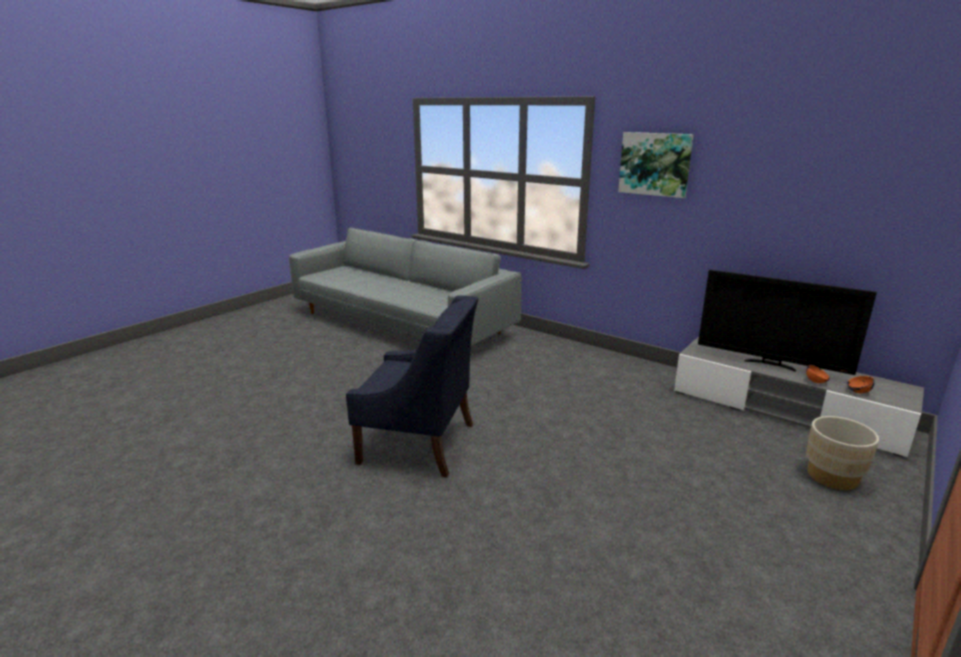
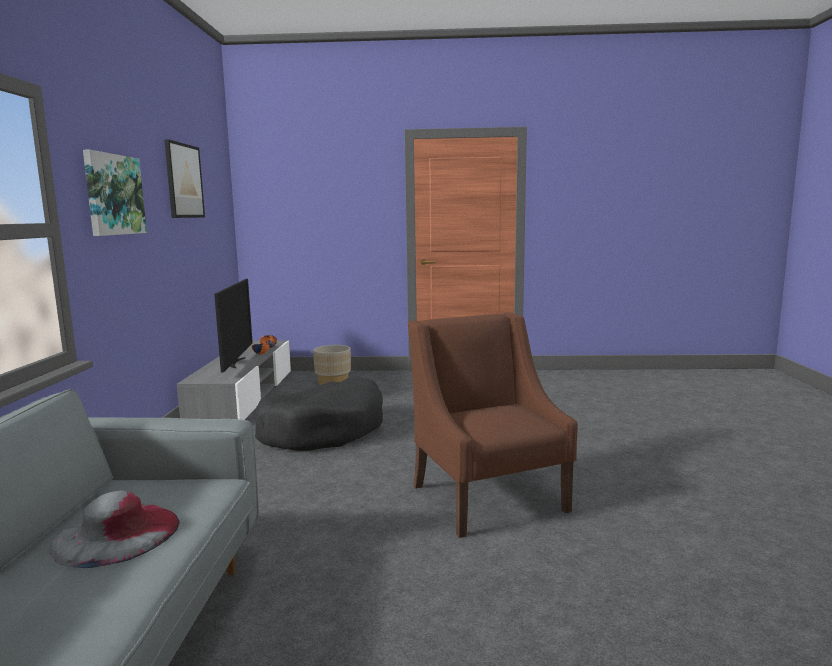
camera: 125 degrees left, 10 degrees down
(419, 443) = (488, 497): blue armchair -> brown armchair
(429, 296) = (116, 534): none -> grey hat
(630, 423) = (323, 430): none -> black dog bed
(803, 152) = (184, 181): none -> picture

